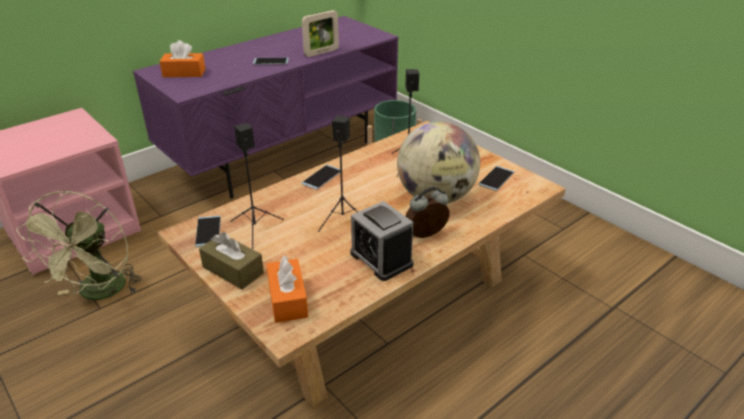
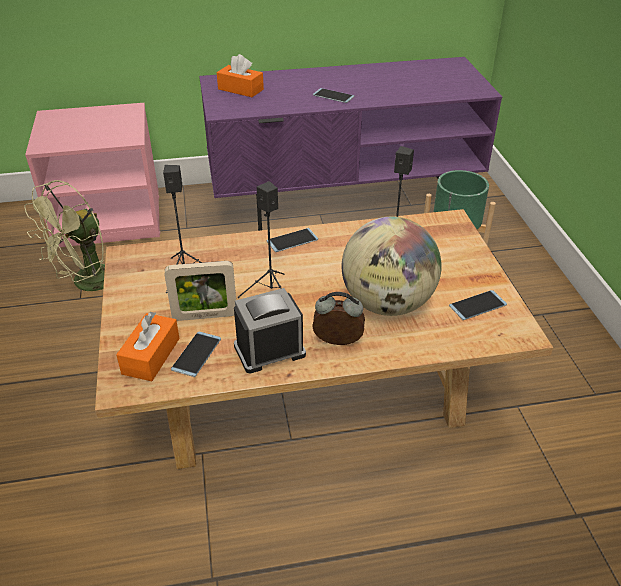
camera: 30 degrees right, 5 degrees up
(208, 231) = (145, 261): phone -> phone (196, 354)
(233, 270) = (132, 308): brown tissue box -> none
(321, 52) = (395, 97): picture frame -> picture frame (205, 316)
(381, 259) = (269, 350): alarm clock -> alarm clock turned 75 degrees clockwise

